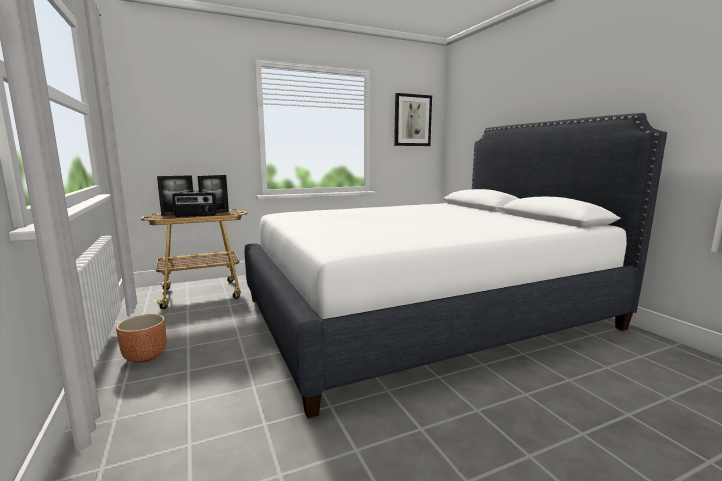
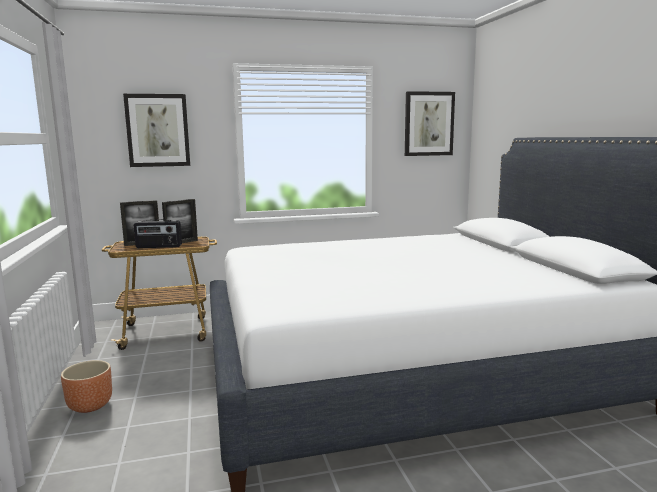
camera: 10 degrees right, 0 degrees up
(188, 115) = (158, 130): none -> picture

